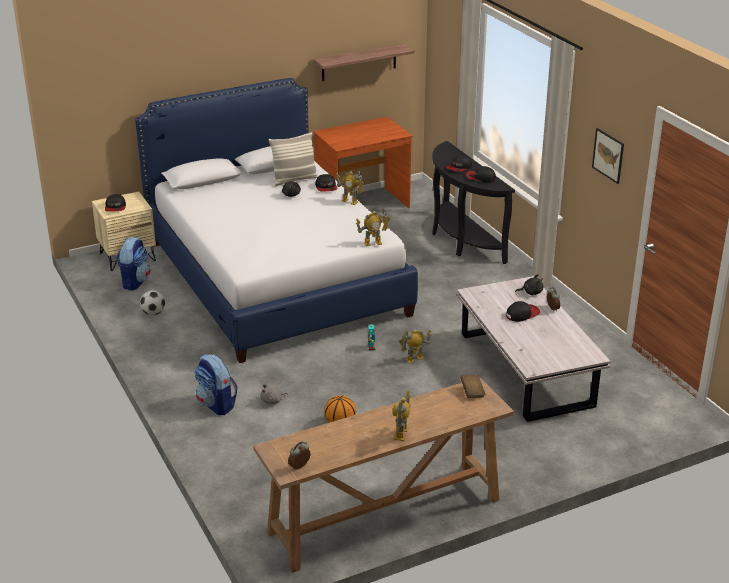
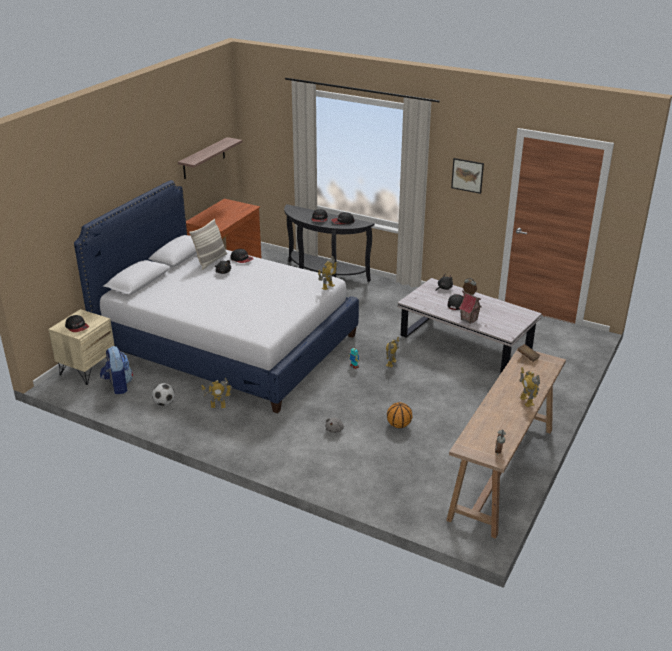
camera: 35 degrees left, 0 degrees up
(217, 404) = (299, 449): backpack -> none
(350, 201) = (272, 264): toy robot -> toy robot (218, 406)
(511, 336) = (469, 319): none -> toy house

